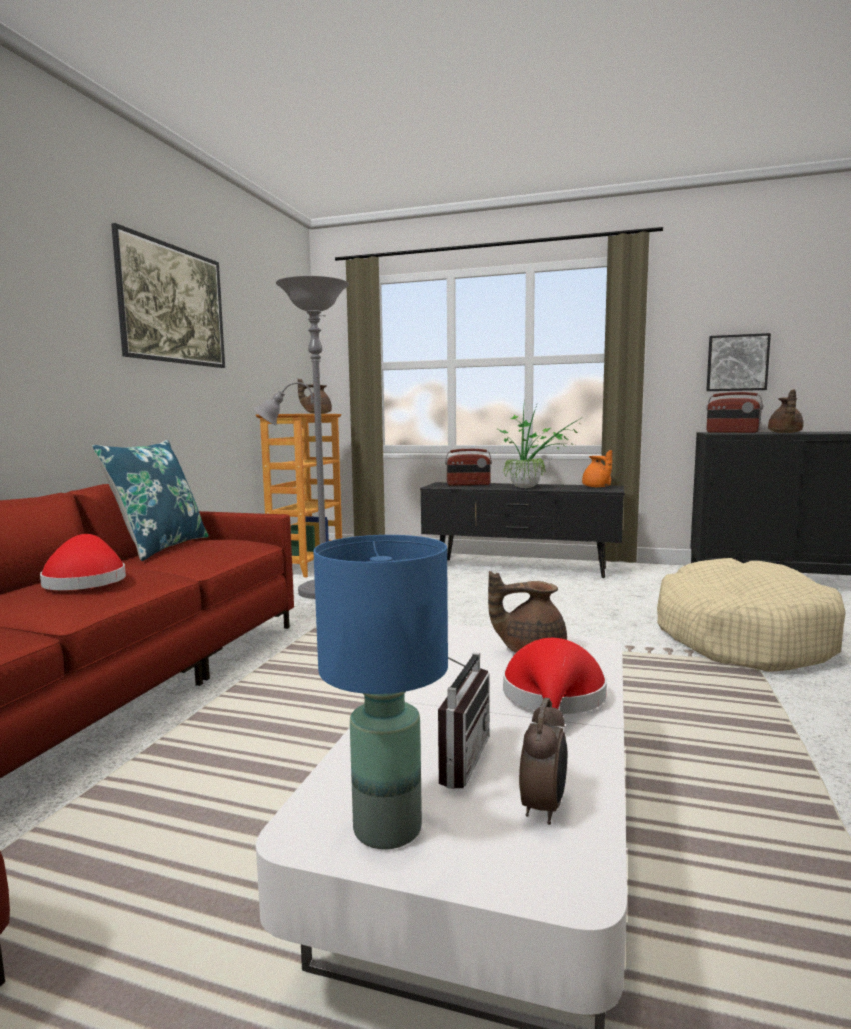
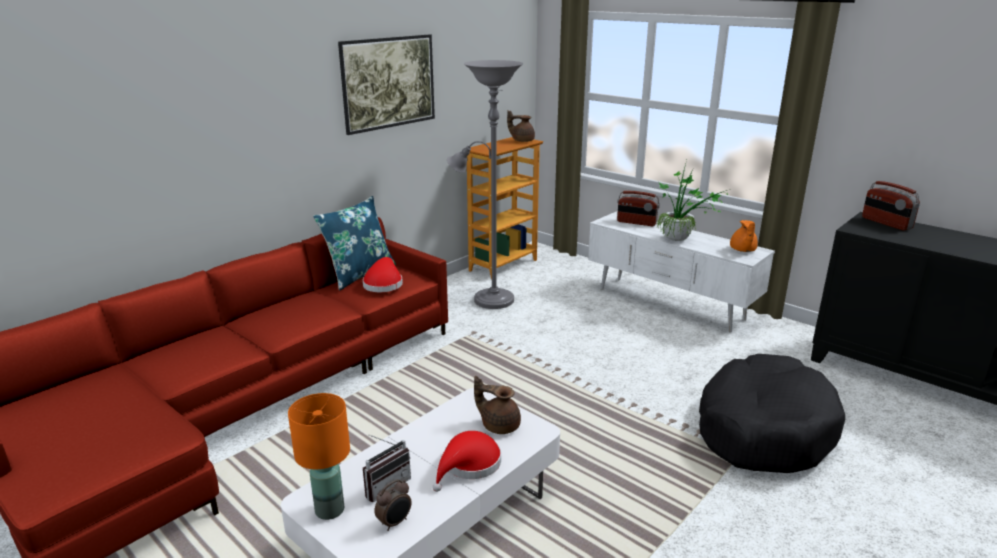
camera: 25 degrees right, 15 degrees up
(85, 581) = (296, 312): red hat -> red hat (383, 284)
(388, 827) = (330, 509): blue table lamp -> orange table lamp
(520, 569) = (669, 304): black tv stand -> white tv stand
(737, 363) = (916, 149): picture -> none
(741, 637) = (763, 429): beige dog bed -> black dog bed
(784, 433) = (923, 241): brown teapot -> none

